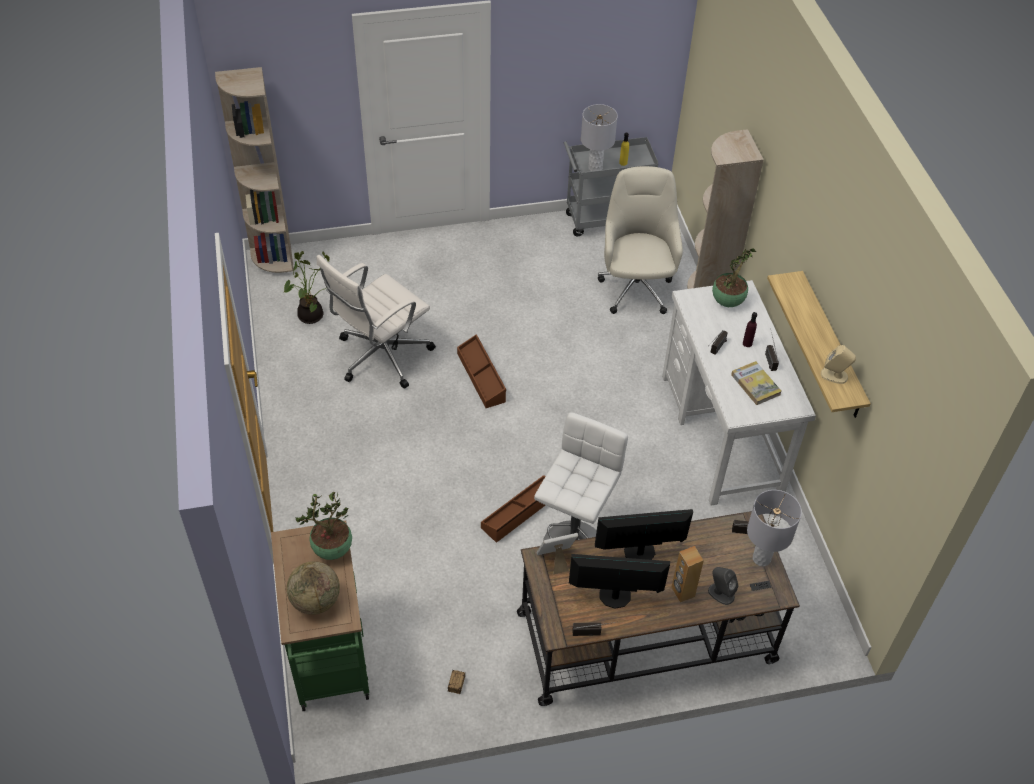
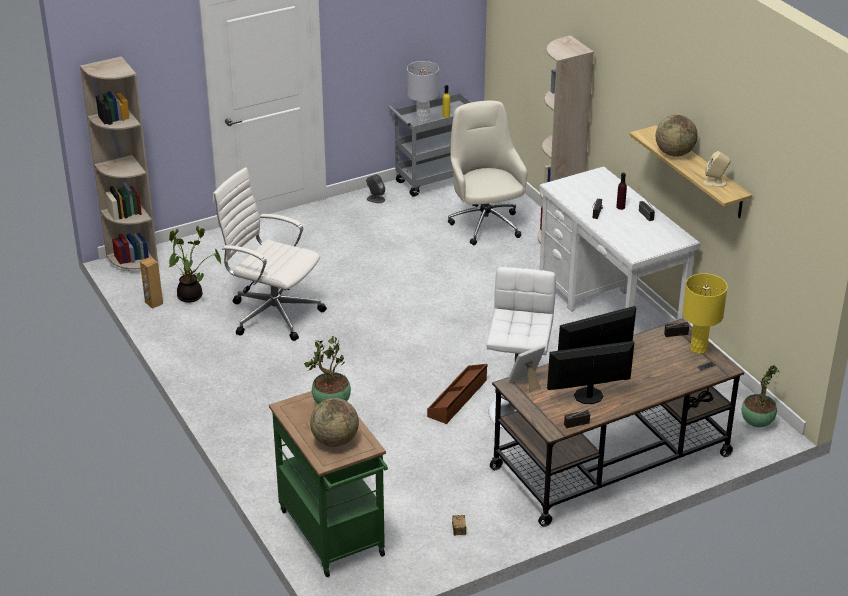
camera: 15 degrees left, 15 degrees down
(381, 356) = (272, 313): white office chair -> white office chair turned 90 degrees clockwise
(482, 377) = (375, 311): brown storage box -> none
(682, 592) = (644, 382): brown speaker -> brown speaker (153, 303)
(721, 593) = (676, 377): grey speaker -> grey speaker (375, 199)
(728, 301) = (590, 183): potted plant -> potted plant (757, 422)
(755, 384) = (641, 232): book -> none
(761, 558) = (698, 349): grey table lamp -> yellow table lamp
(806, 319) = (674, 153): none -> globe

